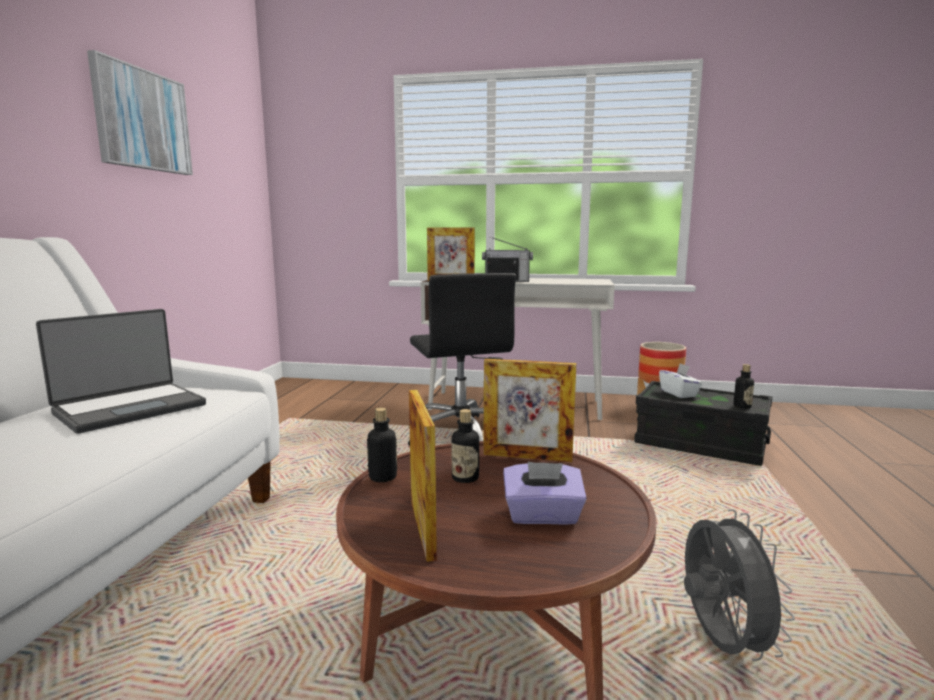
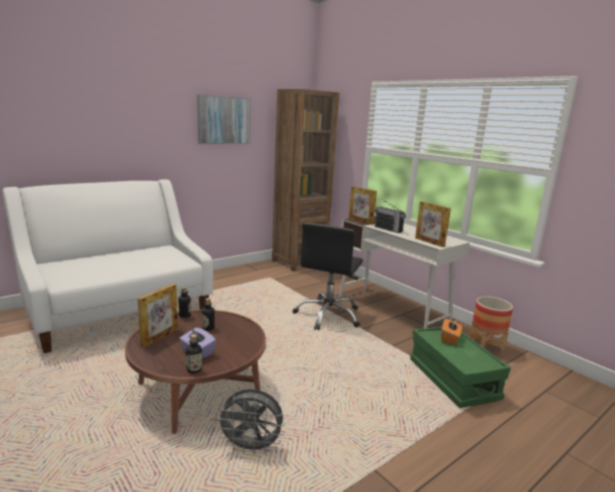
camera: 40 degrees right, 5 degrees up
(130, 408) = (148, 258): laptop -> none
(297, 389) = (299, 262): none -> brown bookcase
(527, 457) = (244, 330): picture frame -> picture frame (429, 242)
(679, 393) = (450, 339): white tissue box -> orange tissue box
(699, 445) = (453, 380): black storage box -> green storage box
(720, 643) = (251, 447): grey fan -> grey fan turned 60 degrees clockwise
(742, 406) = (469, 363): bottle -> bottle (194, 369)

